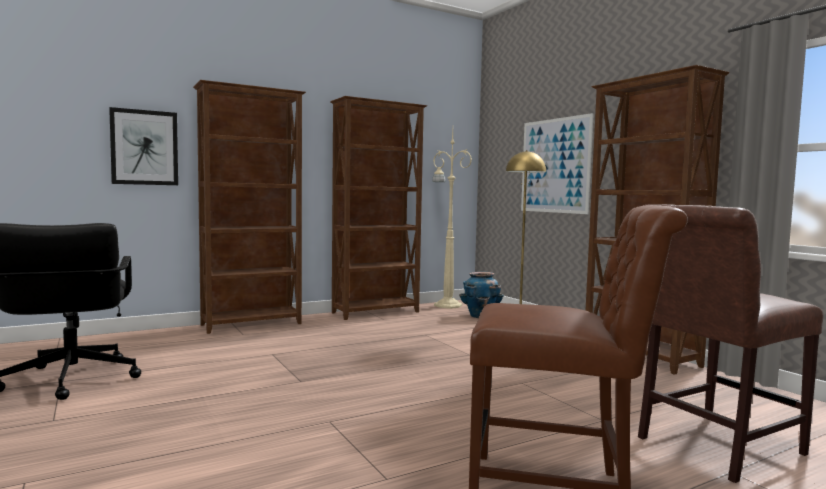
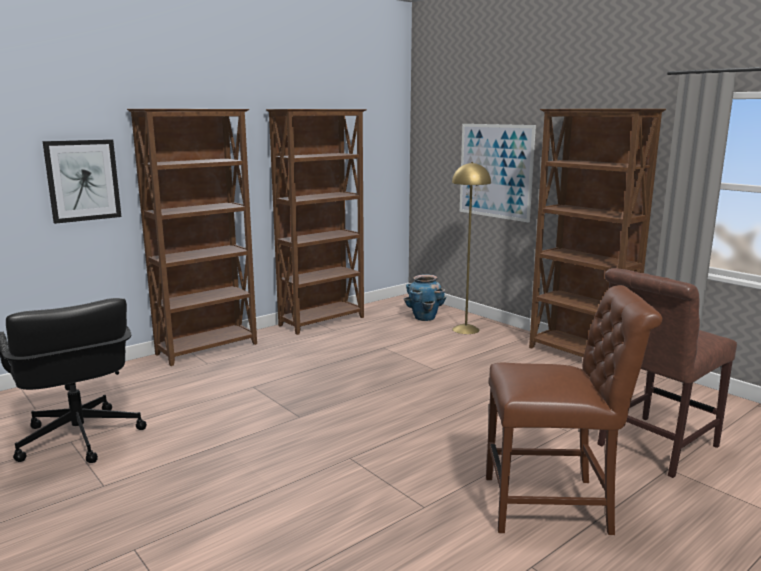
camera: 10 degrees left, 10 degrees up
(446, 305) = (386, 305): beige floor lamp -> none

